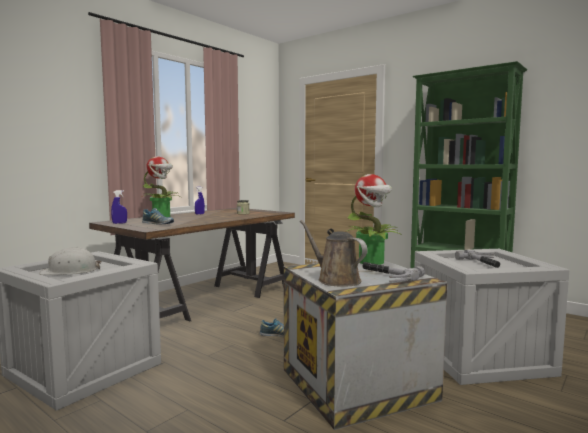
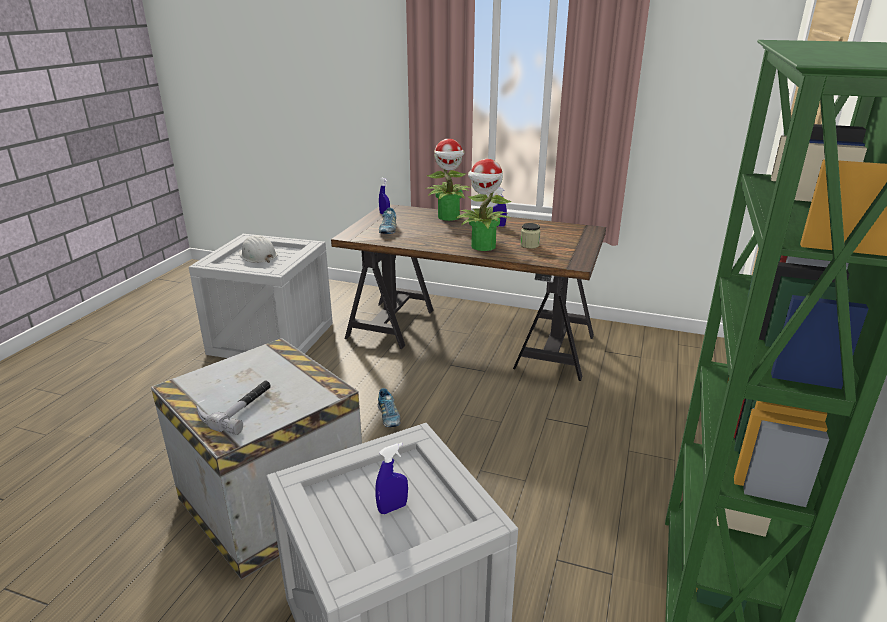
camera: 70 degrees right, 20 degrees up
(335, 280) = (216, 377): brown watering can -> none
(372, 262) = (320, 391): potted plant -> potted plant (483, 246)
(485, 263) = (392, 508): hammer -> blue spray bottle

